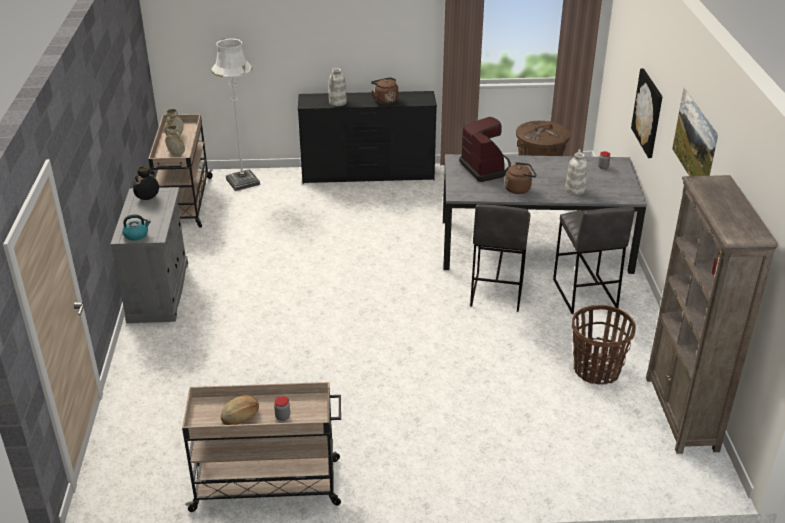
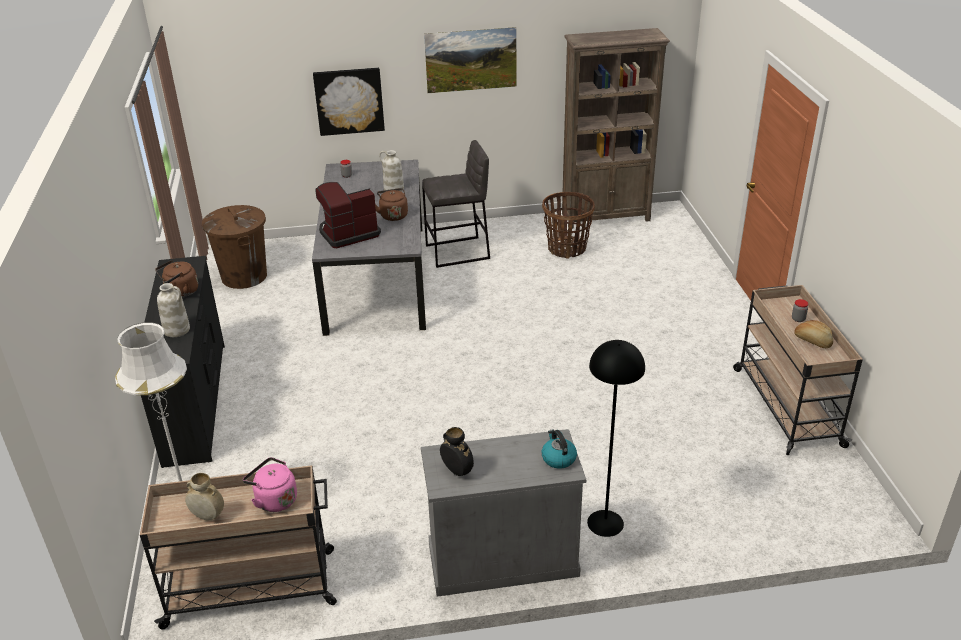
camera: 95 degrees left, 0 degrees up
(169, 341) = (605, 523): none -> black floor lamp
(176, 154) = (274, 500): beige vase -> pink kettle
(496, 291) = (461, 297): grey stool -> none

